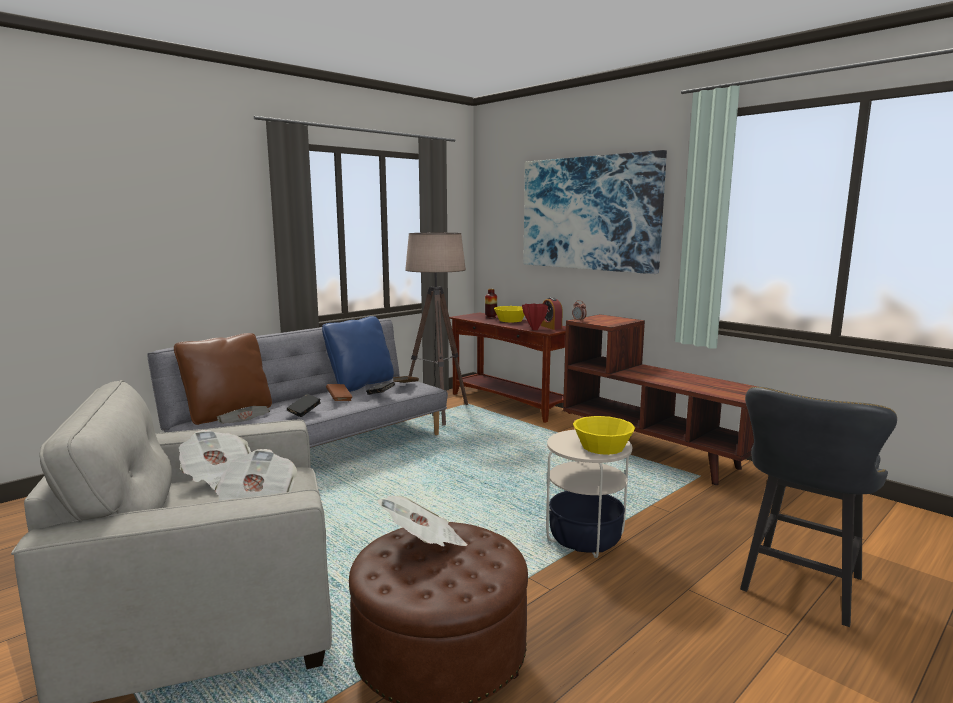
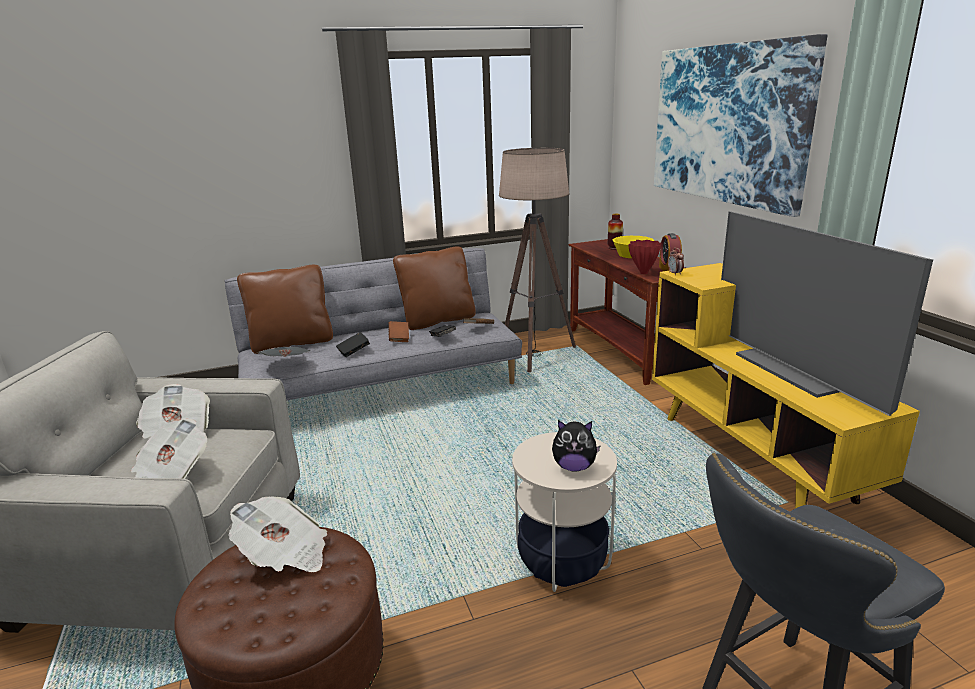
camera: 25 degrees right, 10 degrees up
(360, 384) = (438, 320): blue pillow -> brown pillow
(602, 446) = (574, 467): yellow bowl -> plush toy
(657, 454) = (754, 456): brown tv stand -> yellow tv stand
(685, 378) = (795, 370): none -> television

